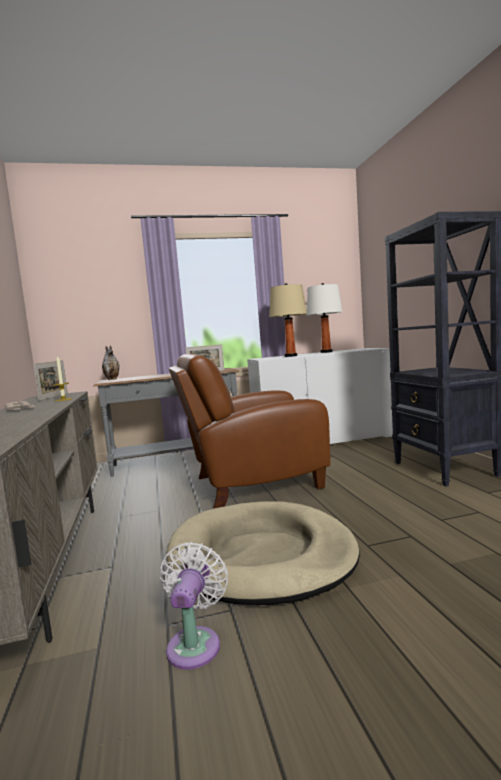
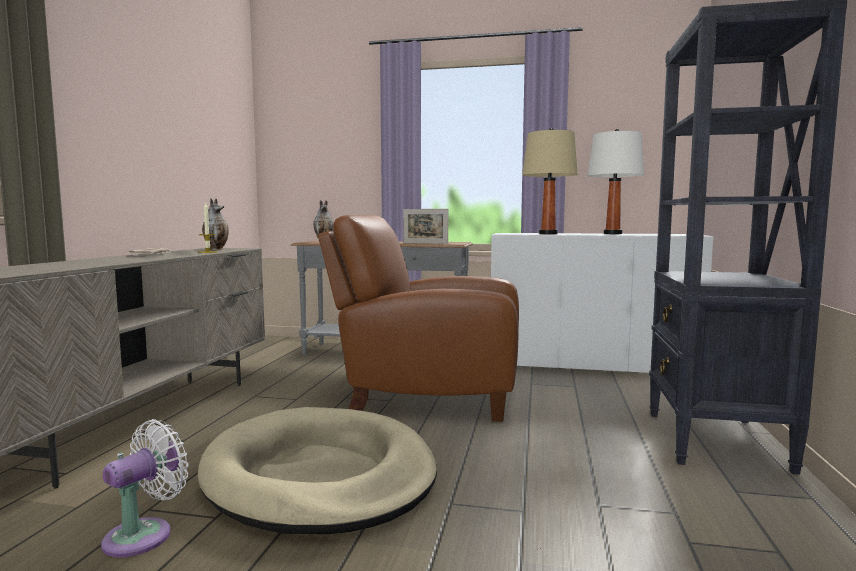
camera: 25 degrees right, 0 degrees up
(54, 397) = (216, 249): picture frame -> vase

